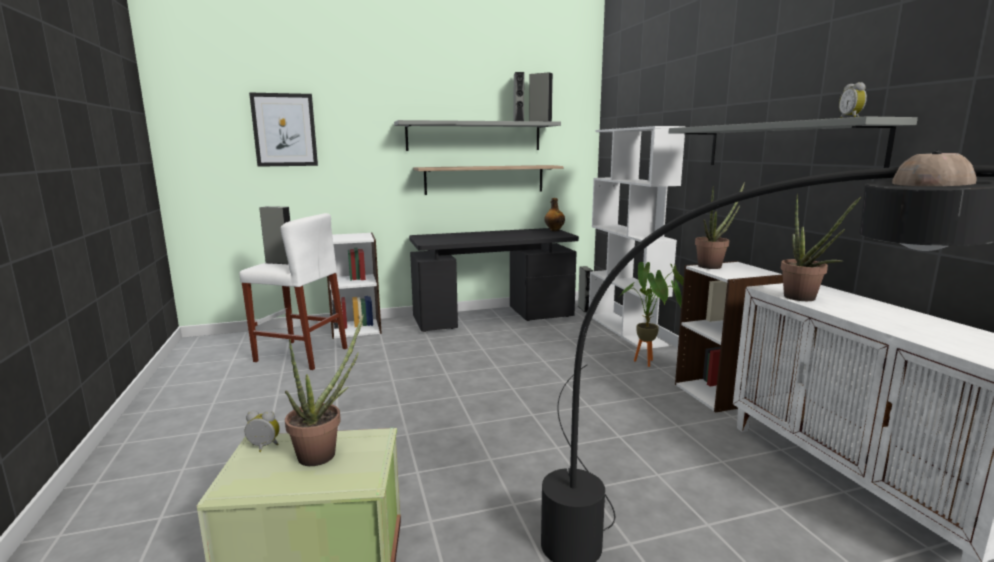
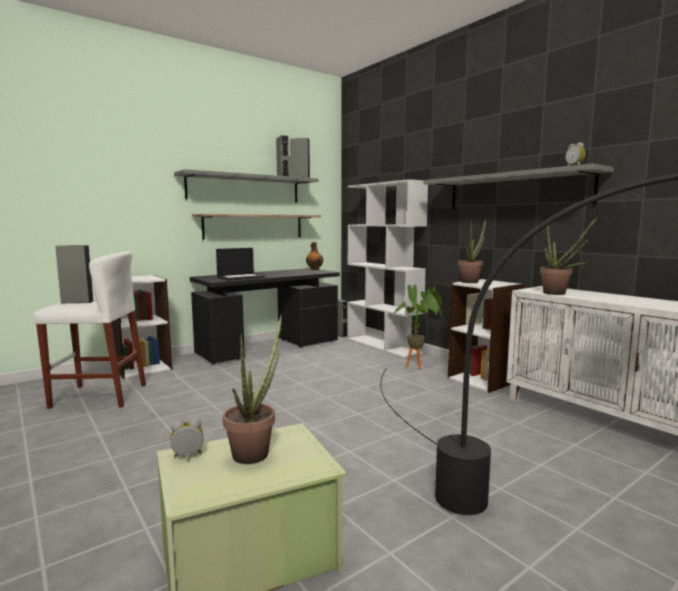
camera: 20 degrees left, 5 degrees down
(284, 130) = (64, 174): picture -> none
(458, 239) = (241, 277): none -> laptop

